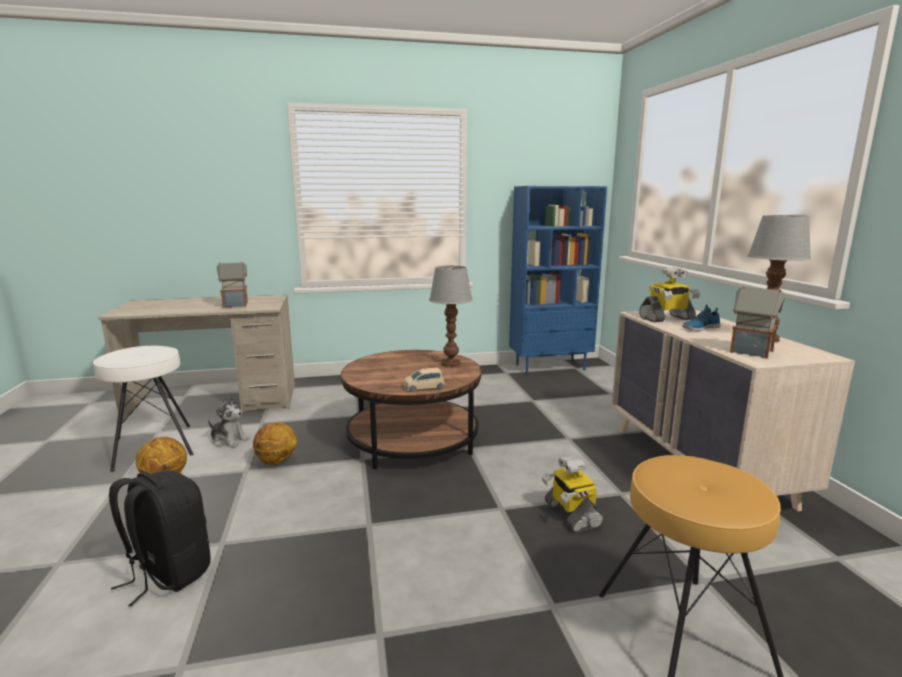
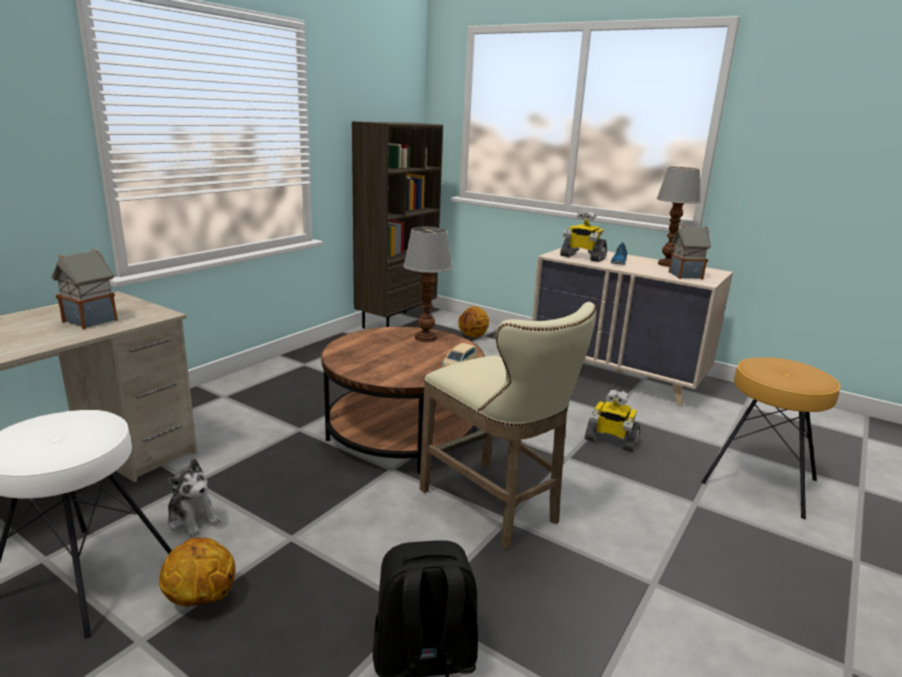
camera: 45 degrees left, 5 degrees up
(229, 440) = (193, 519): plush toy -> plush toy turned 60 degrees clockwise
(276, 462) = (308, 513): basketball -> basketball (473, 336)
(376, 514) = (495, 508): none -> beige stool
(550, 367) = (396, 323): blue bookcase -> brown bookcase
(667, 319) = (582, 257): toy robot -> toy robot turned 90 degrees clockwise

